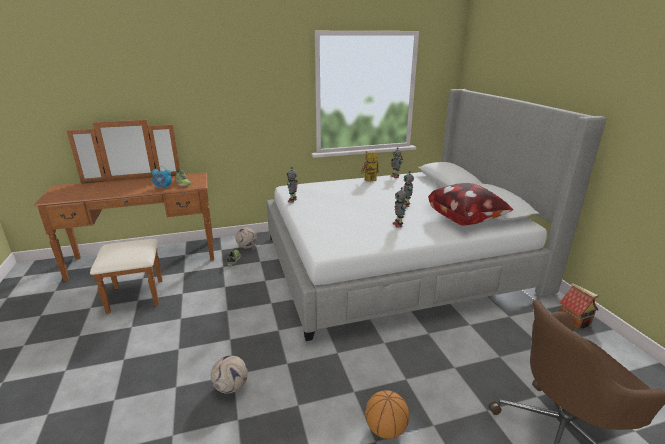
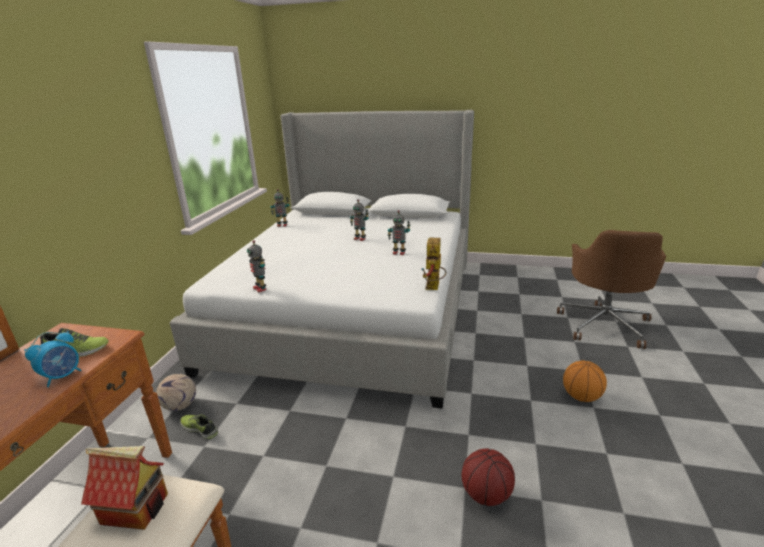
camera: 60 degrees left, 0 degrees up
(231, 387) = (486, 494): football -> basketball
(368, 180) = (271, 238): toy robot -> toy robot (434, 288)
(465, 219) = (418, 227): pillow -> none
(575, 320) = (499, 271): toy house -> toy house (136, 508)

